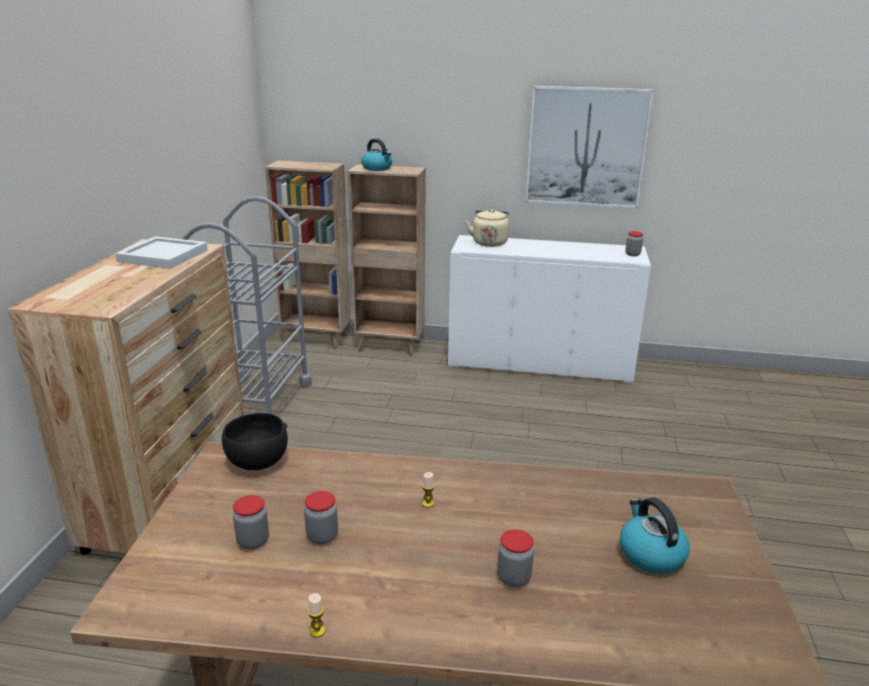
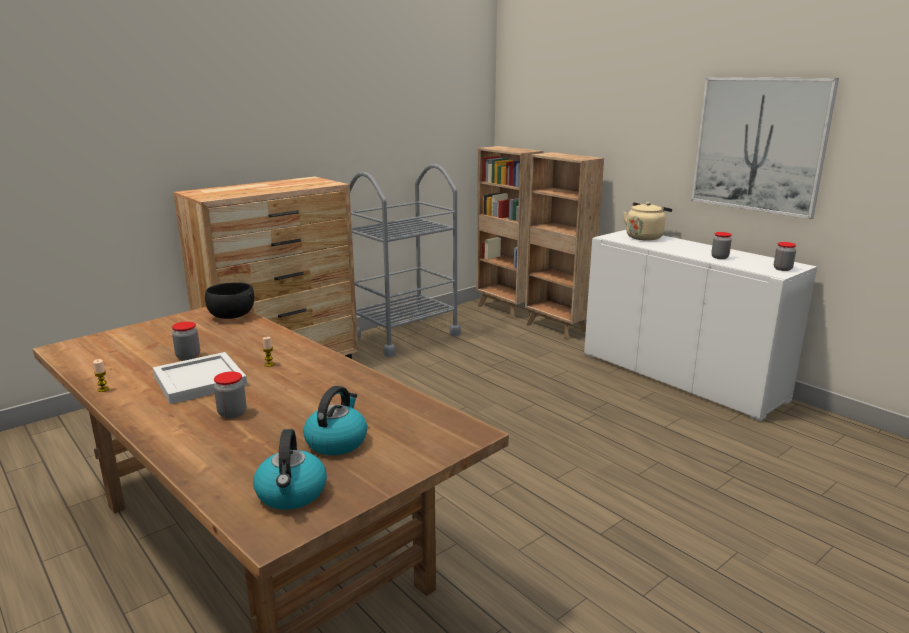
camera: 40 degrees right, 5 degrees down
(161, 256) = (300, 184): white tray -> white tray (198, 381)
(253, 541) = (157, 346): jar -> jar (719, 257)
(377, 168) = (559, 155): kettle -> kettle (292, 494)

